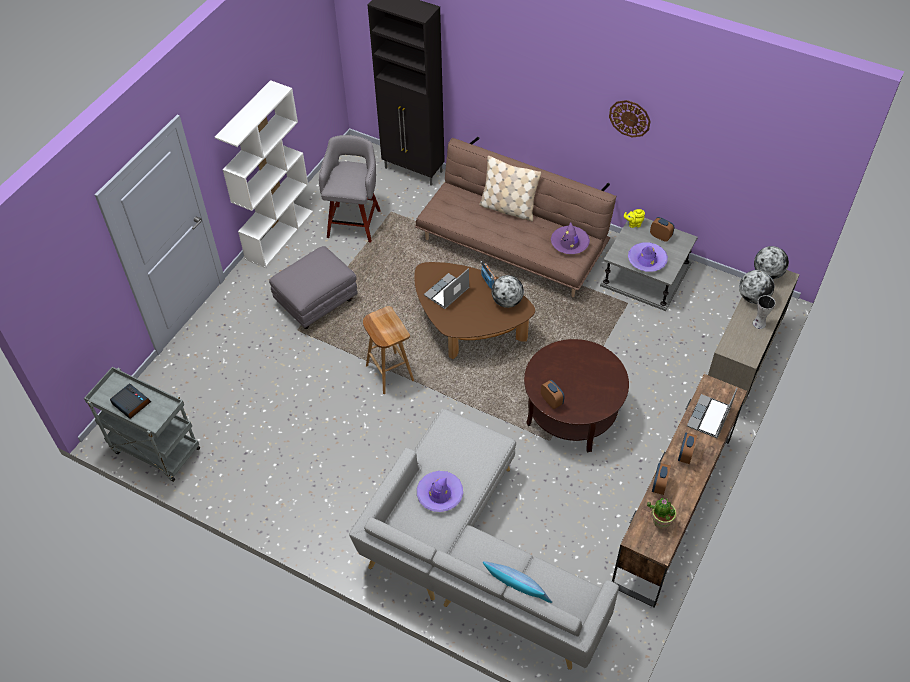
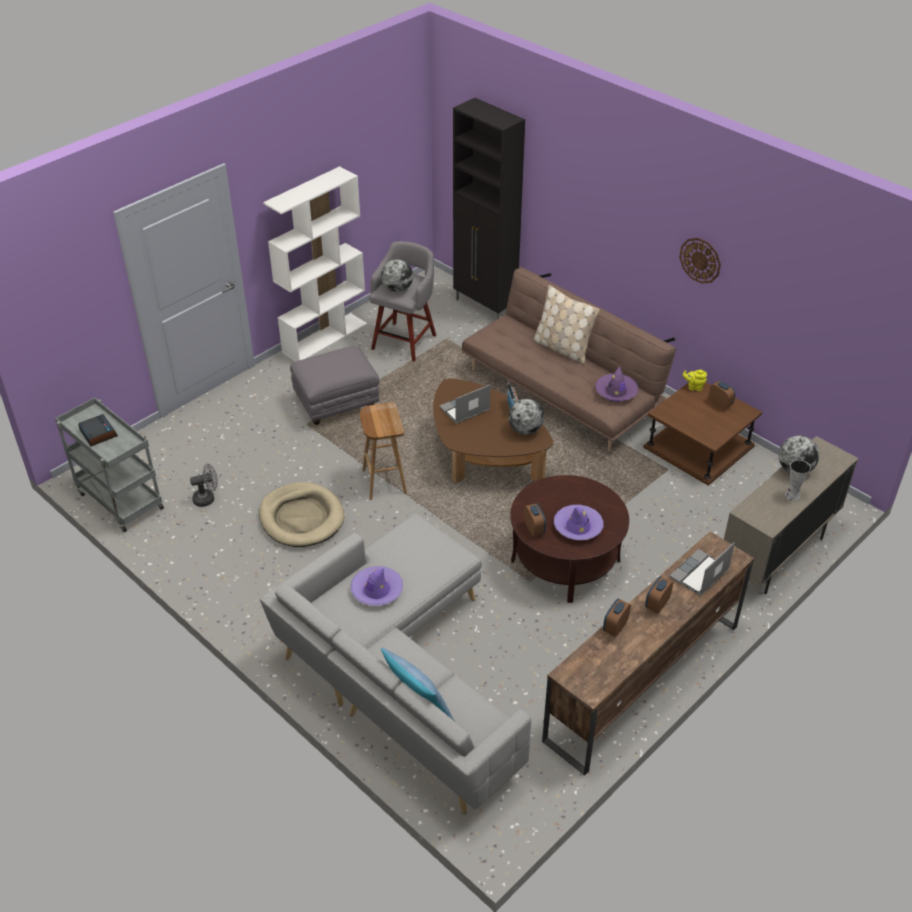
camera: 15 degrees right, 10 degrees down
(236, 428) = (207, 498): none -> grey fan
(330, 427) = (301, 518): none -> beige dog bed
(646, 274) = (699, 447): grey side table -> brown side table
(647, 260) = (696, 423): purple hat -> purple hat (578, 527)
(661, 521) = (603, 662): potted plant -> none
(767, 273) = (820, 450): globe -> globe (397, 289)

